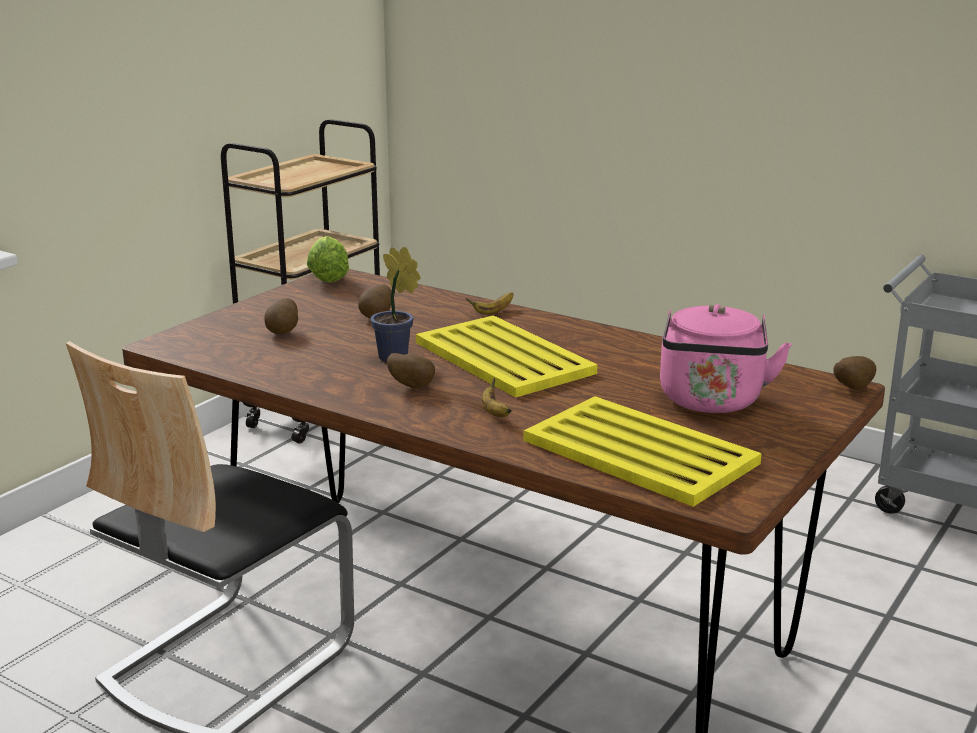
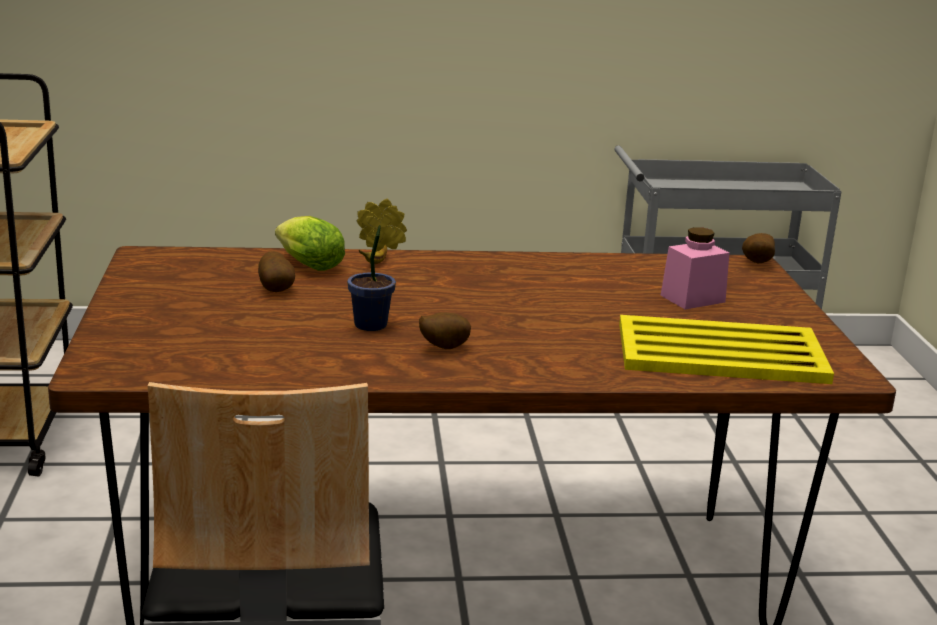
camera: 40 degrees left, 0 degrees up
(284, 332) = (210, 327): potato -> none
(328, 277) = (139, 259): lettuce -> lettuce (306, 265)
(494, 412) = (557, 352): banana -> none
(502, 357) = (466, 300): yellow tray -> none
(711, 403) = (692, 299): pink kettle -> pink jar

